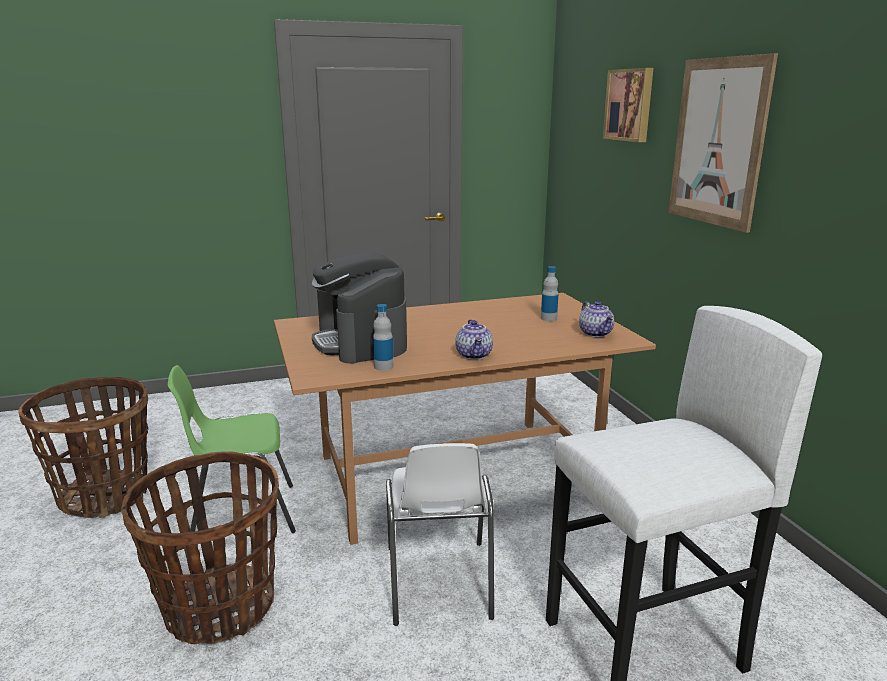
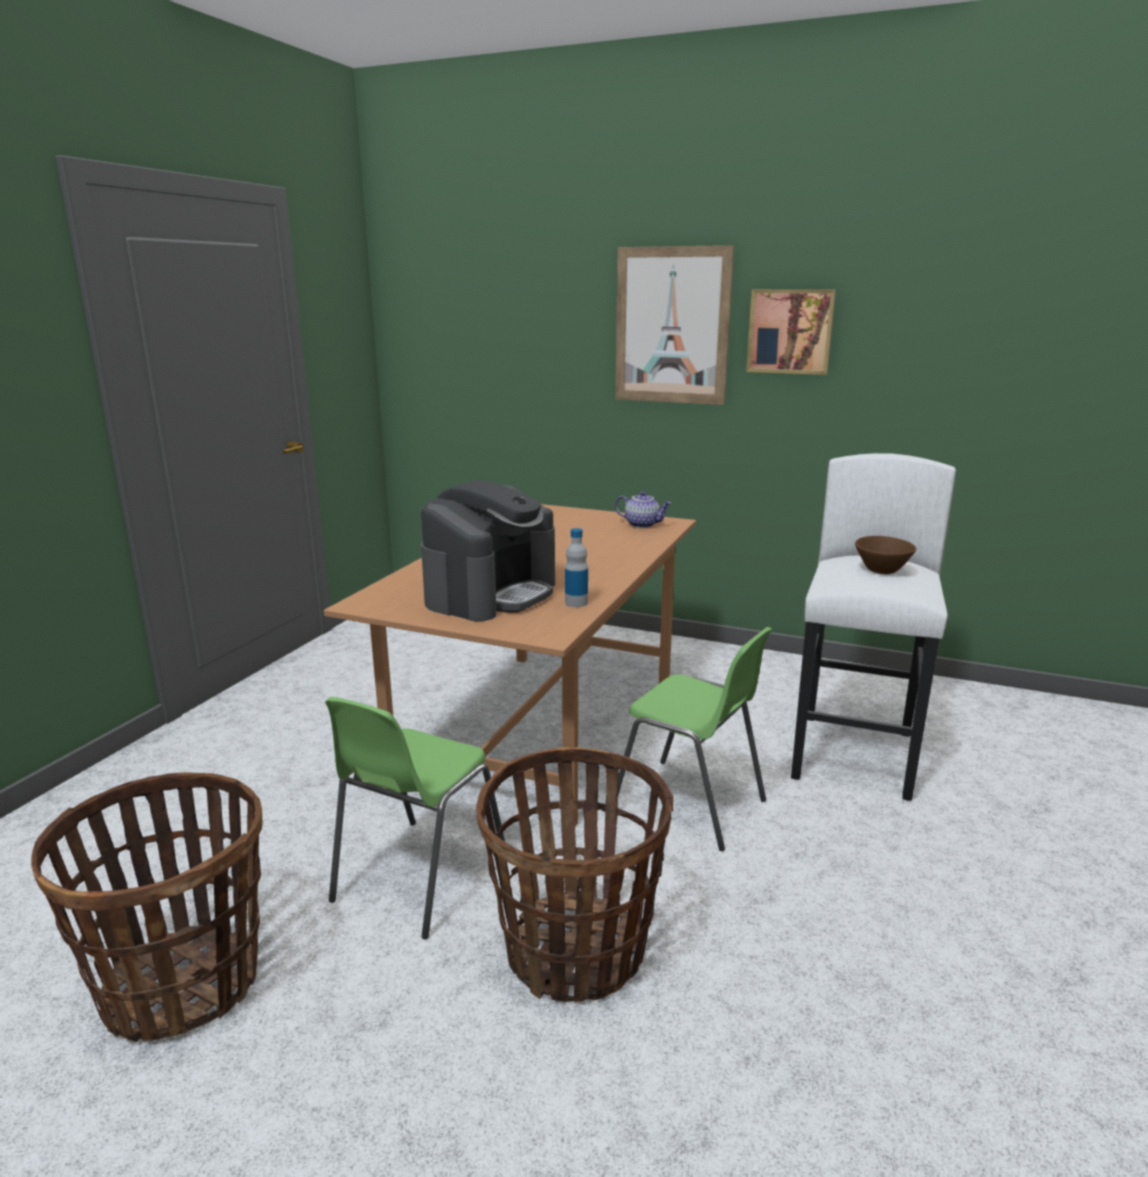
camera: 50 degrees left, 0 degrees up
(361, 342) = (491, 593): coffee machine -> coffee machine turned 75 degrees counterclockwise
(438, 582) = (690, 805): white chair -> green chair
(475, 355) = (614, 568): teapot -> none
(548, 318) = (578, 524): bottle -> none
(630, 105) = (532, 292): picture -> picture (790, 331)
(667, 445) = (880, 570): none -> brown bowl

